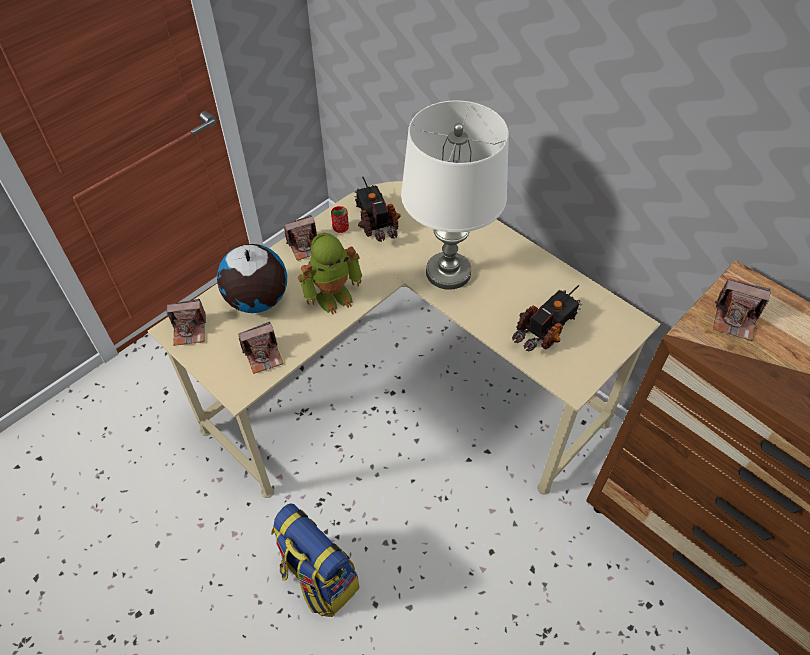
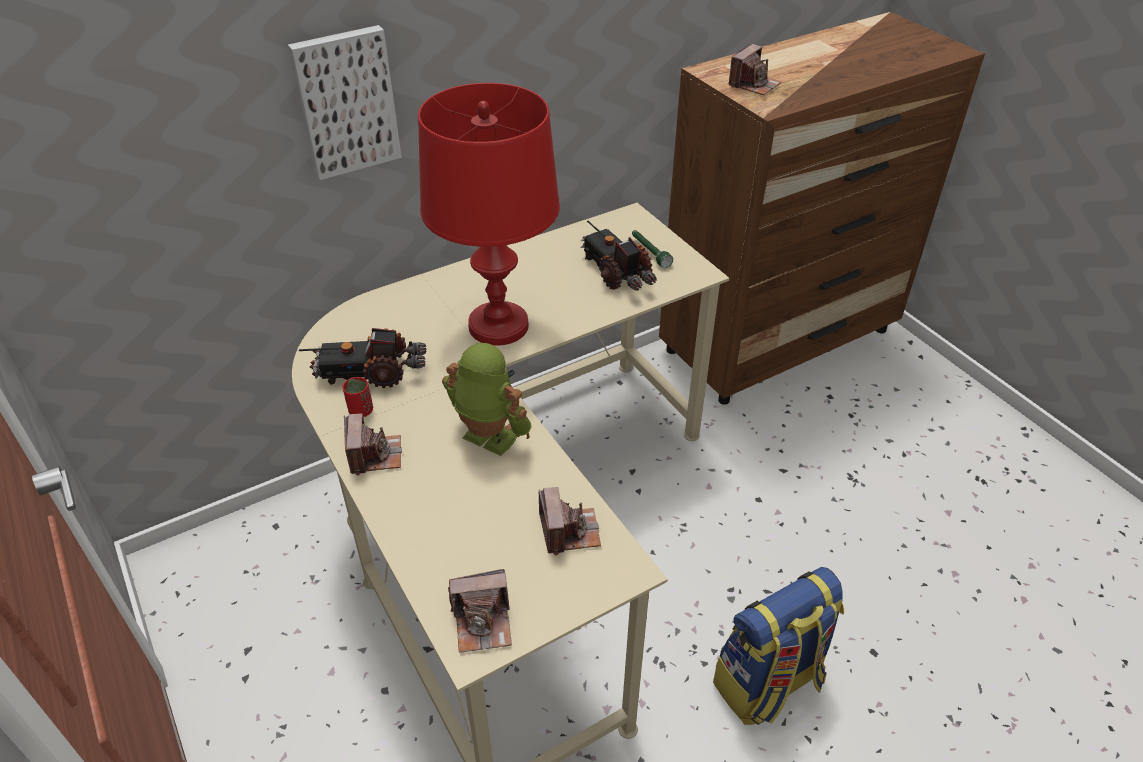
camera: 75 degrees left, 10 degrees down
(189, 330) = (483, 623): camera -> camera turned 75 degrees clockwise
(257, 301) = (459, 526): globe -> none
(333, 295) = (487, 439): toy robot -> toy robot turned 45 degrees counterclockwise
(448, 272) = (498, 326): white table lamp -> red table lamp
(483, 73) = (345, 102): none -> picture
(585, 346) = (649, 253): none -> green flashlight

